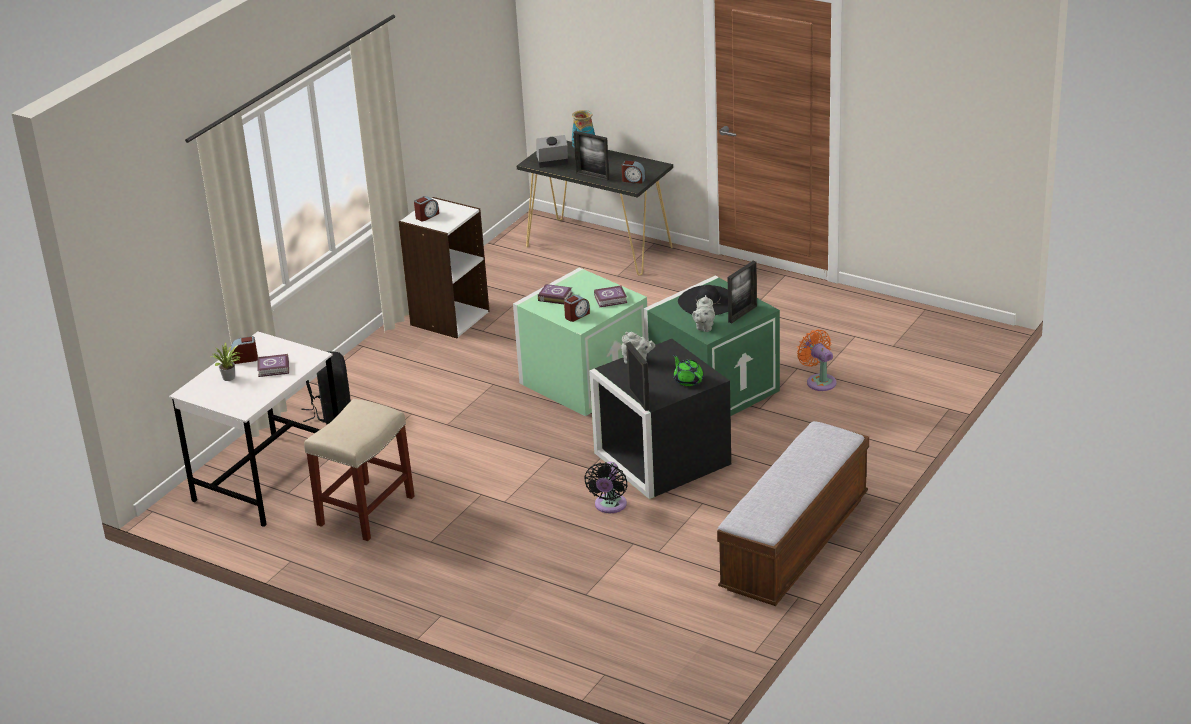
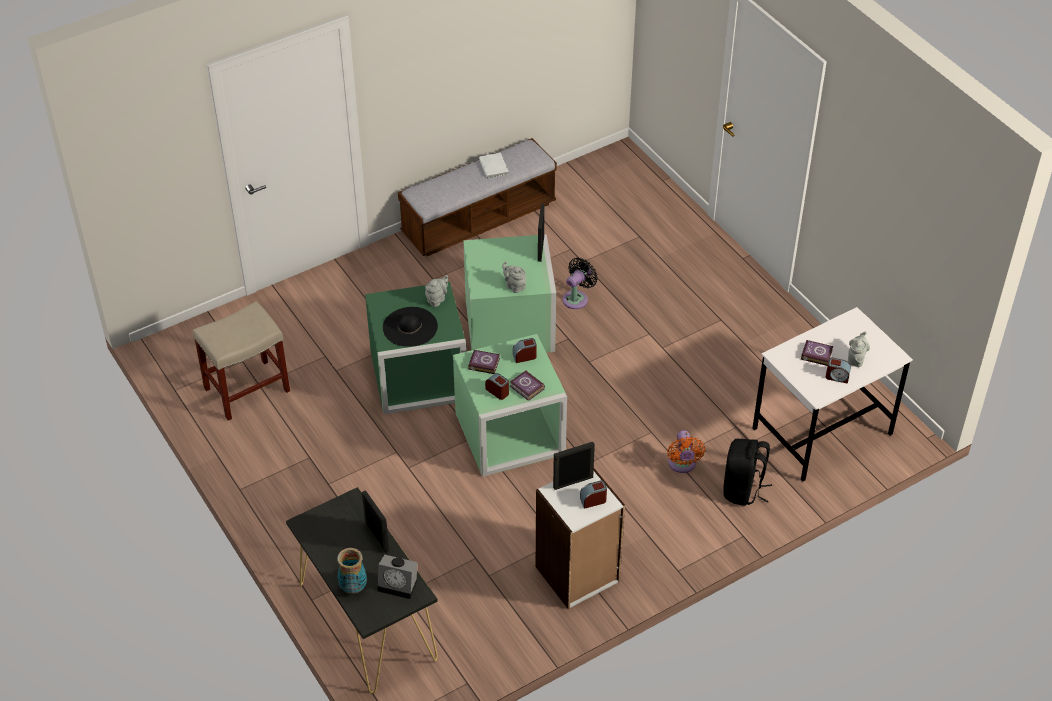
camera: 155 degrees left, 15 degrees up
(230, 378) = (856, 358): potted plant -> grey teapot
(365, 511) = (757, 367): beige stool -> beige stool (248, 389)
(633, 180) = (344, 511): alarm clock -> alarm clock (497, 391)
(660, 458) = (511, 326): black storage box -> green storage box
(688, 380) = (492, 252): green teapot -> none
(742, 314) = (396, 301): picture frame -> picture frame (573, 482)
(784, 491) = (494, 166): none -> white book
(819, 381) = (332, 349): orange fan -> orange fan (682, 465)

